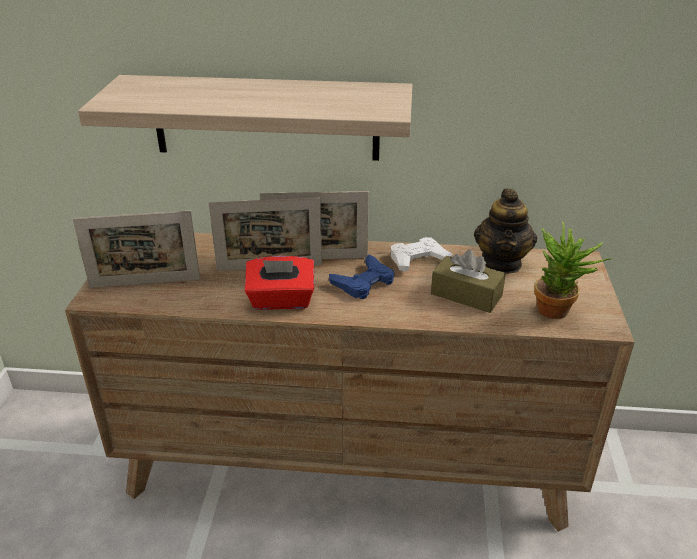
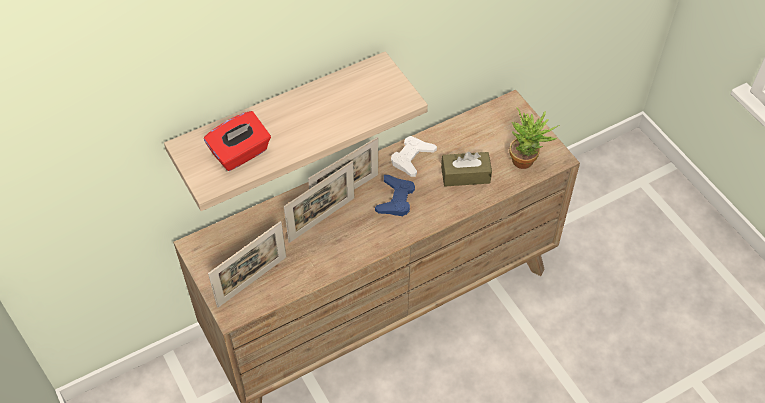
camera: 35 degrees left, 20 degrees up
(281, 301) = (358, 244): red tissue box -> red tissue box (240, 153)
(502, 262) = (465, 132): teapot -> none

